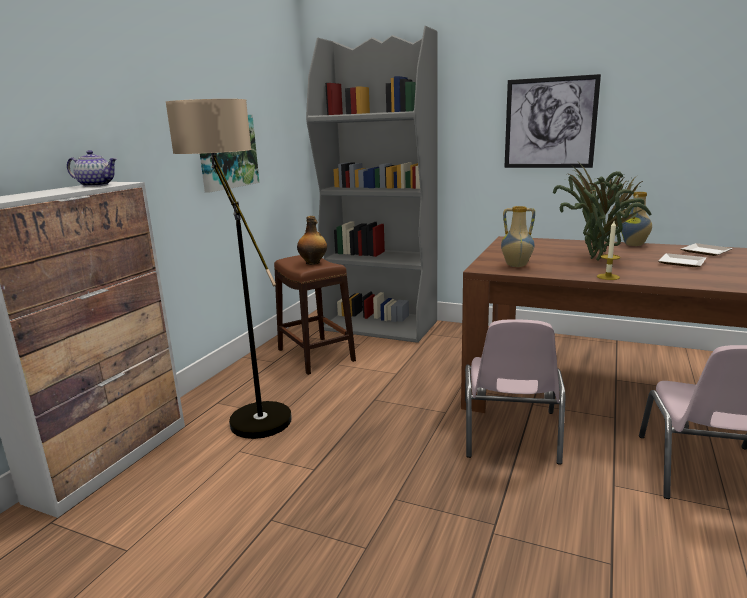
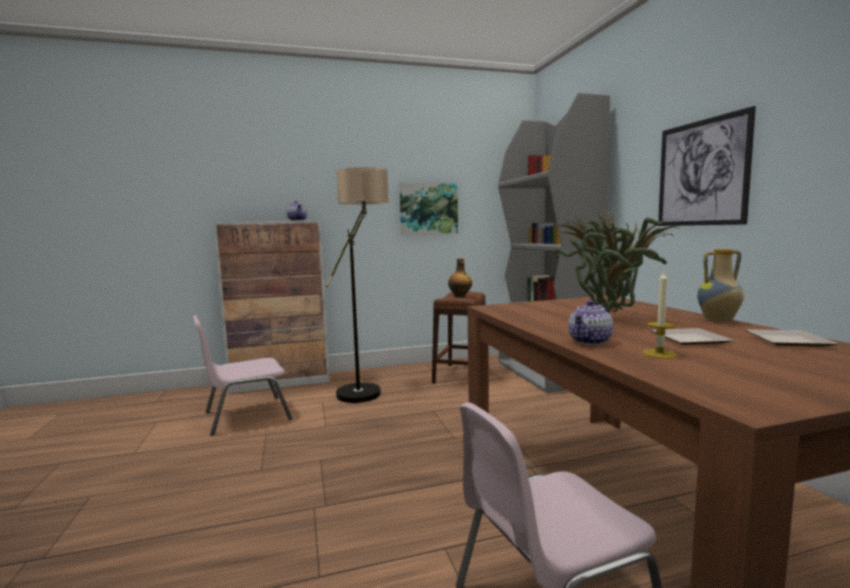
camera: 50 degrees right, 10 degrees down
(510, 434) = (460, 473): pink chair -> pink chair (246, 415)
(516, 265) = (517, 310): vase -> none
(608, 277) = (548, 329): candle -> candle (659, 354)
(662, 279) = (590, 341): none -> teapot

